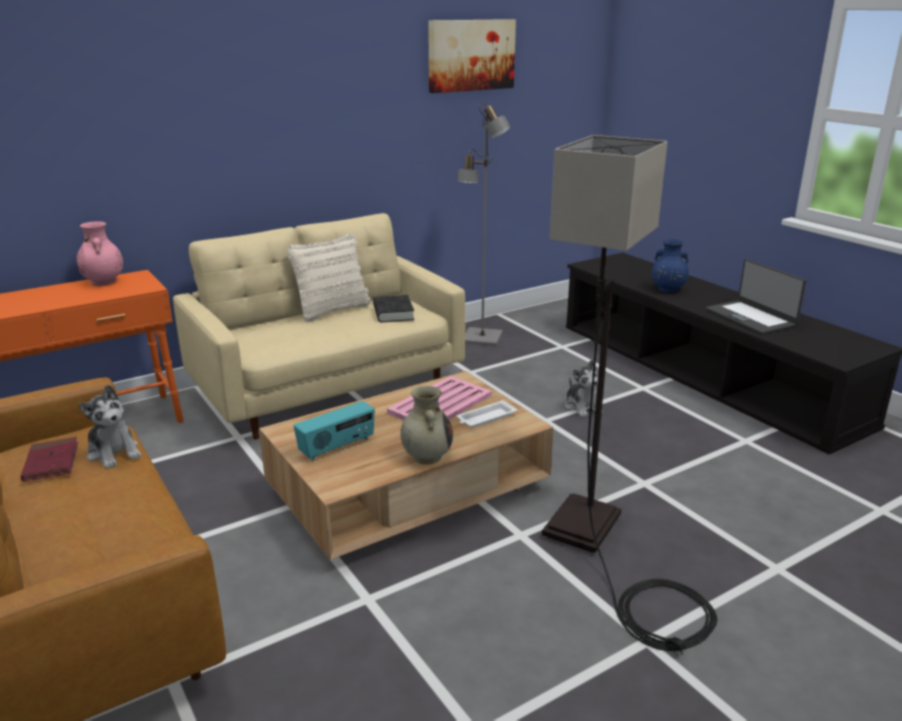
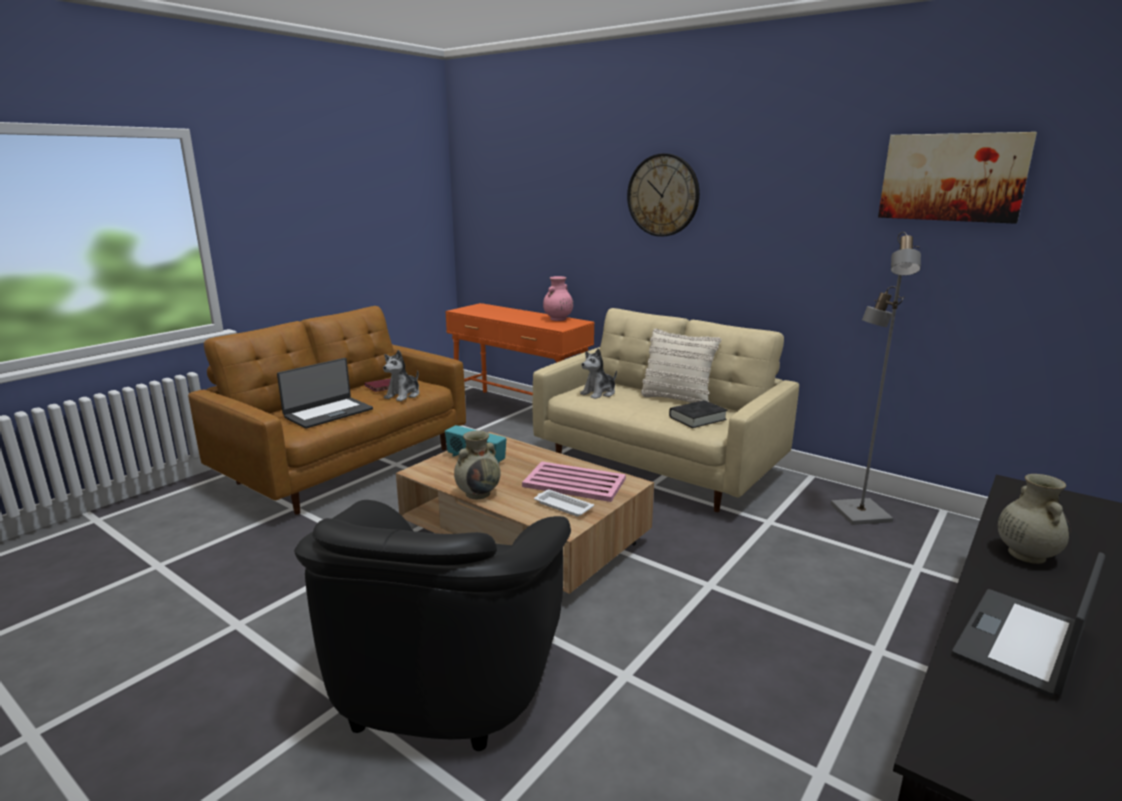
camera: 70 degrees right, 5 degrees down
(116, 521) = (328, 413): none -> laptop
(216, 92) = (663, 195): none -> wall clock
(582, 407) = (767, 606): plush toy -> plush toy (599, 393)
(622, 572) = (446, 675): floor lamp -> black armchair
(667, 289) = (1025, 554): blue vase -> beige vase

